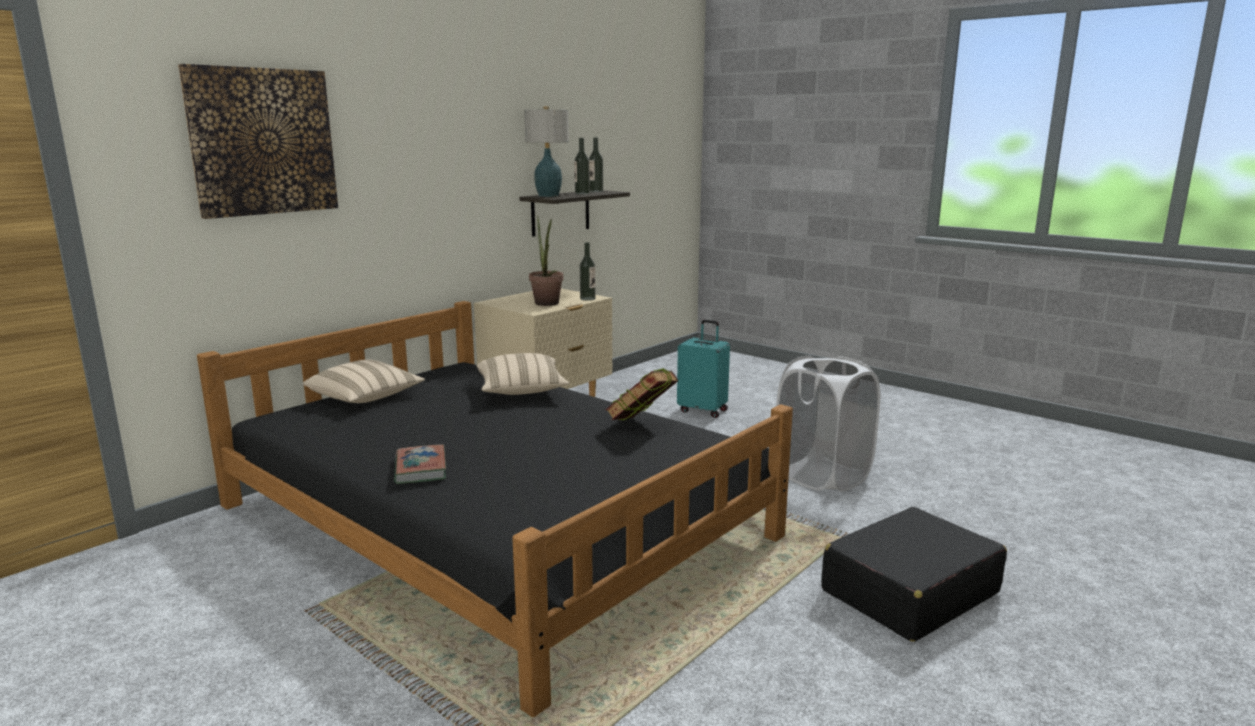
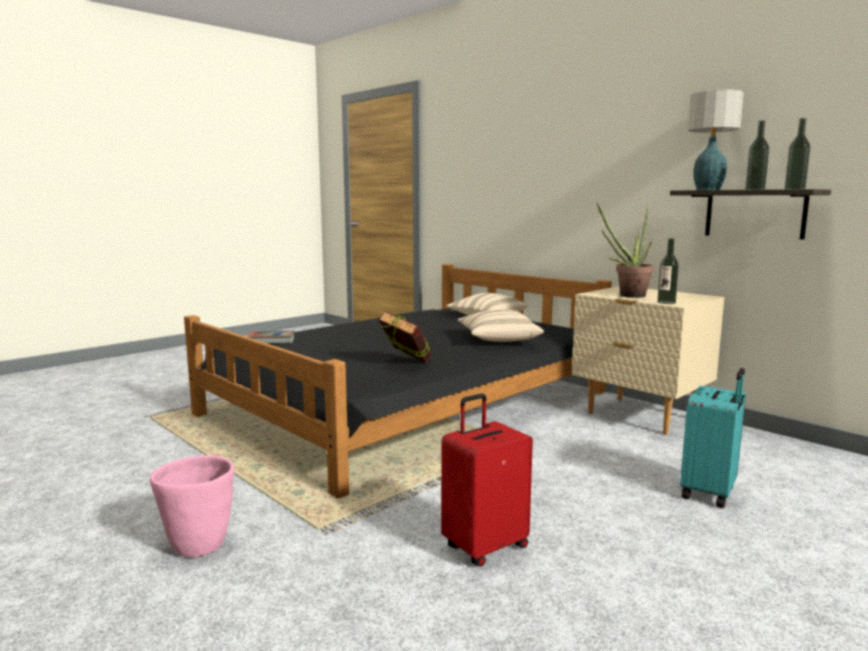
camera: 95 degrees right, 5 degrees down
(262, 142) = (491, 145): picture -> none
(420, 469) = (351, 328): book -> book (271, 340)
(822, 476) = (484, 546): white laundry basket -> red suitcase
(909, 591) = (198, 546): black suitcase -> pink planter

